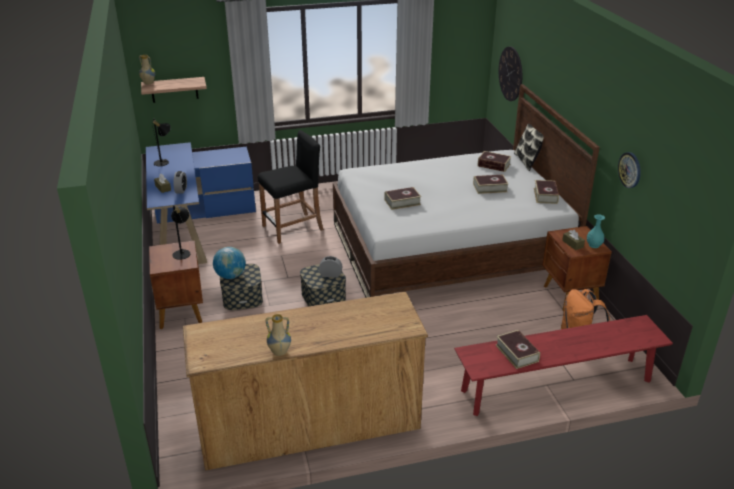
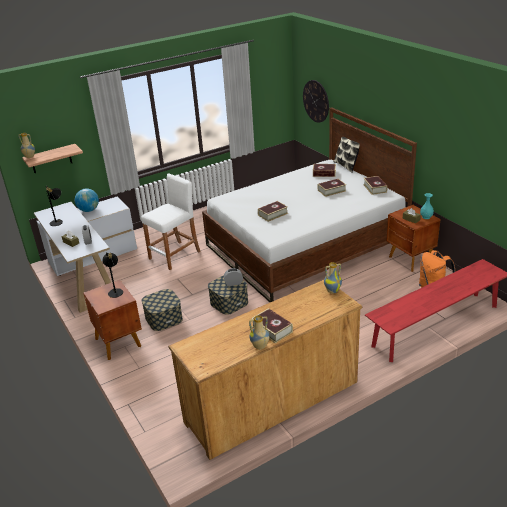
camera: 15 degrees left, 0 degrees up
(194, 226) = (90, 271): blue desk -> white desk
(230, 276) = (153, 302): globe -> globe (89, 210)
(293, 228) = (175, 255): black stool -> white stool
(403, 308) = (332, 290): none -> vase
(517, 353) = (411, 307): book -> book (272, 329)
(630, 170) = (448, 155): wall clock -> none

